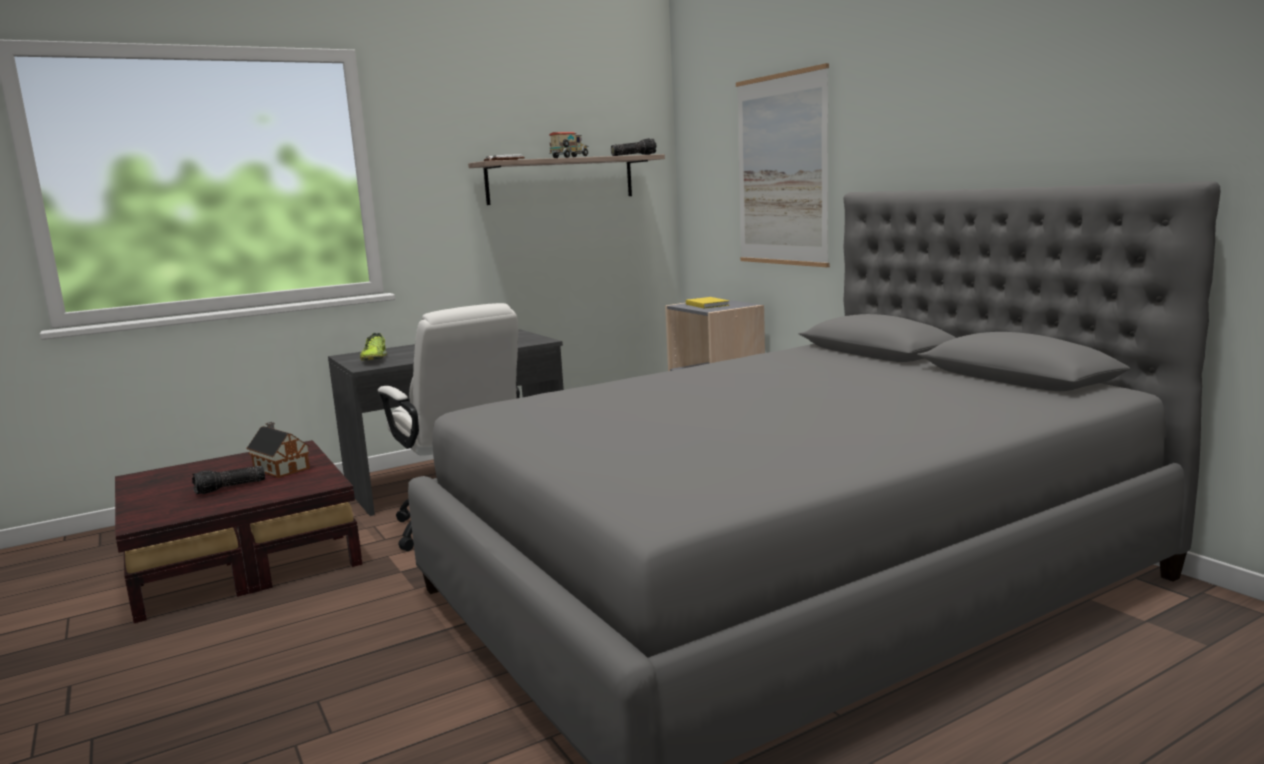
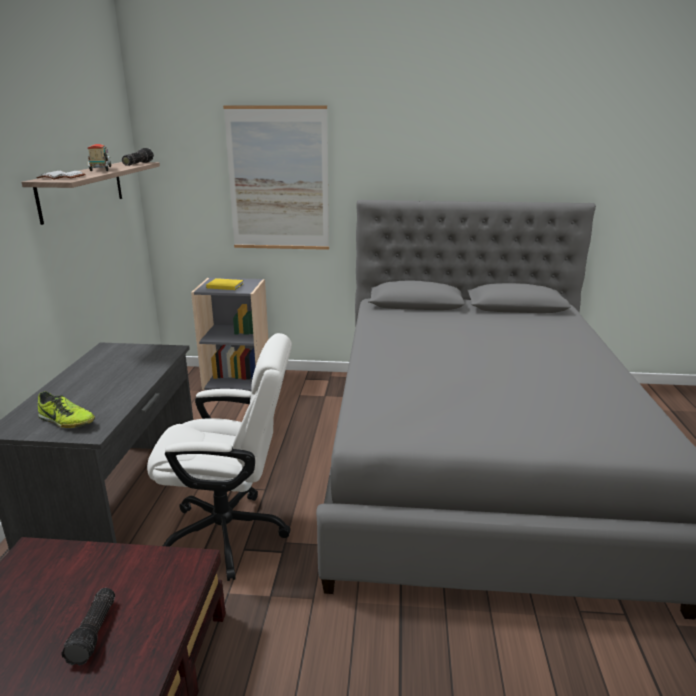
camera: 55 degrees left, 10 degrees up
(280, 468) = (86, 580): toy house -> none

